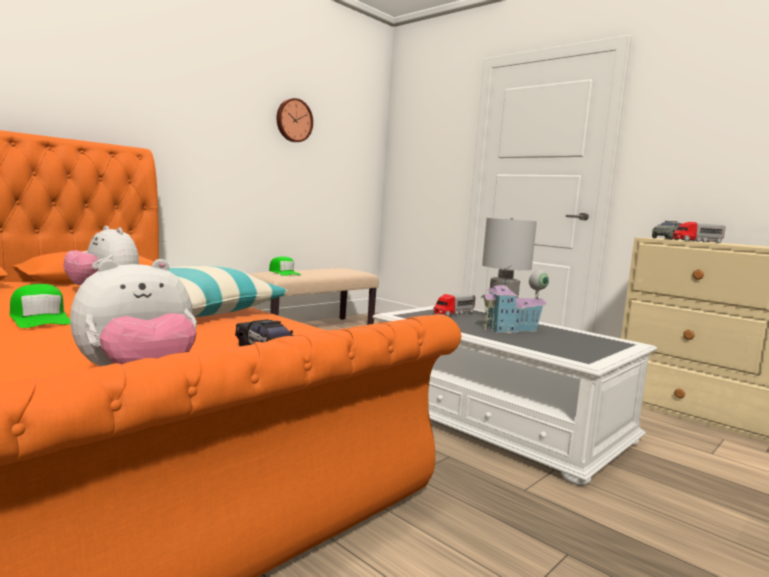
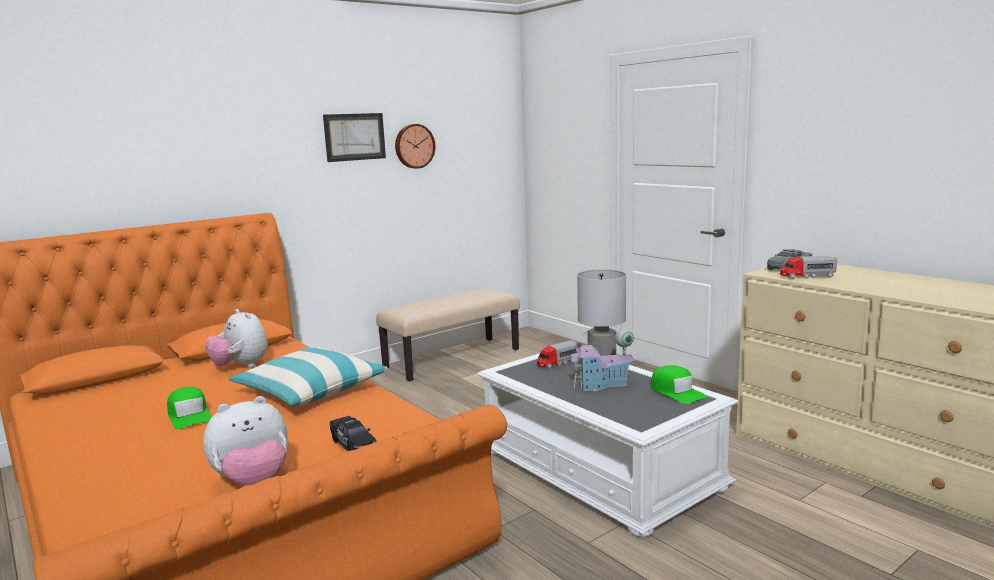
camera: 10 degrees right, 5 degrees up
(240, 96) = (354, 137): none -> picture
(284, 273) = (416, 307): green cap -> green cap (677, 392)

